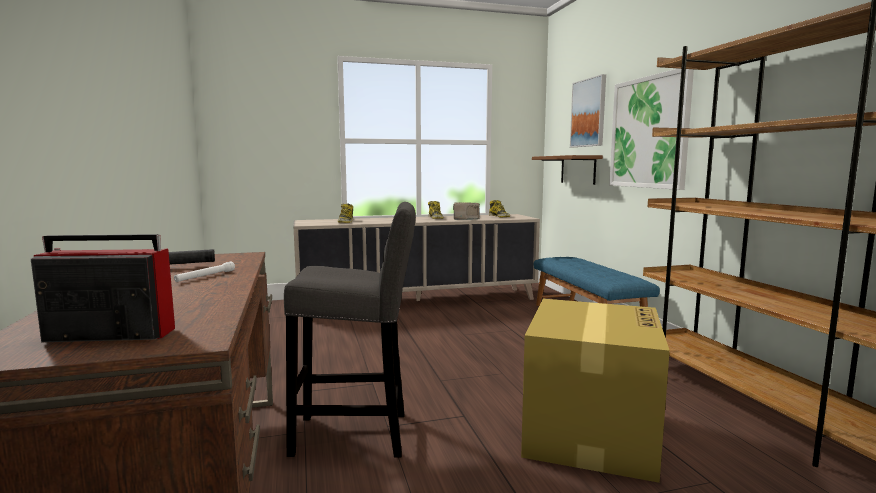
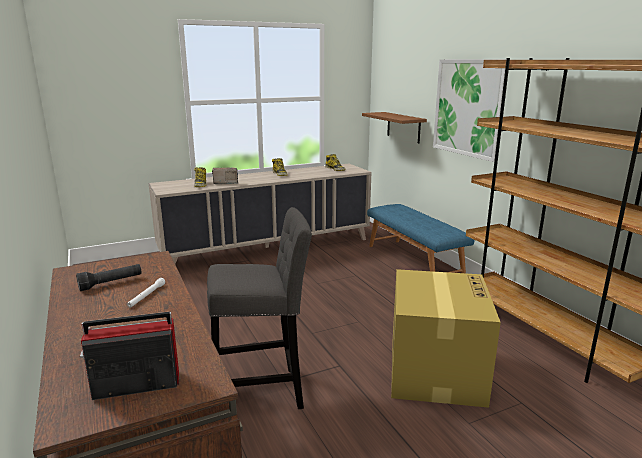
camera: 10 degrees left, 10 degrees up
(465, 219) = (308, 175): radio -> radio (225, 183)
(588, 113) = (414, 78): picture -> none

